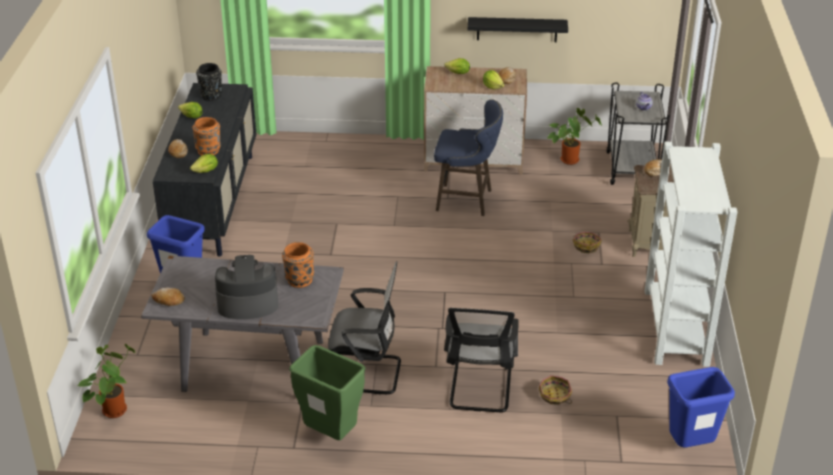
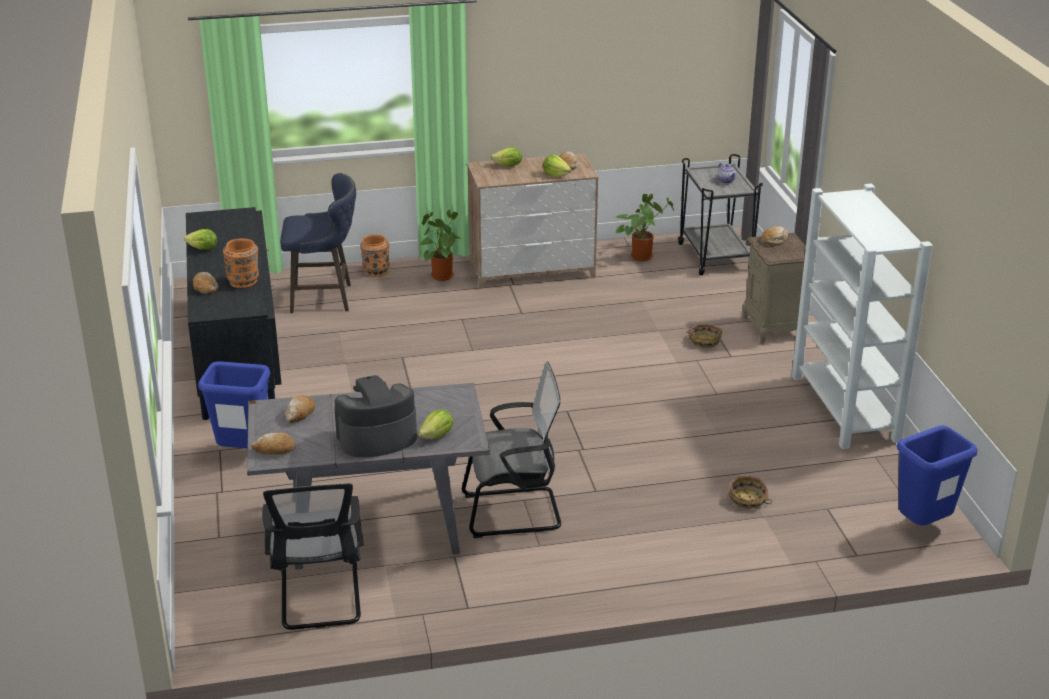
camera: 15 degrees left, 5 degrees down
(114, 409) = (217, 603): potted plant -> potted plant (440, 275)
(200, 273) = (299, 414): none -> bread
(206, 171) = (251, 303): lettuce -> lettuce (437, 435)
(211, 95) = (215, 223): black vase -> none
(299, 280) = (427, 404): orange vase -> orange vase (376, 271)
(331, 435) = (507, 585): green trash can -> none
(467, 200) = (545, 312): blue stool -> blue stool (325, 298)
(479, 388) = (658, 505): chair -> chair (319, 598)
(517, 29) = (566, 108): black shelf -> none

